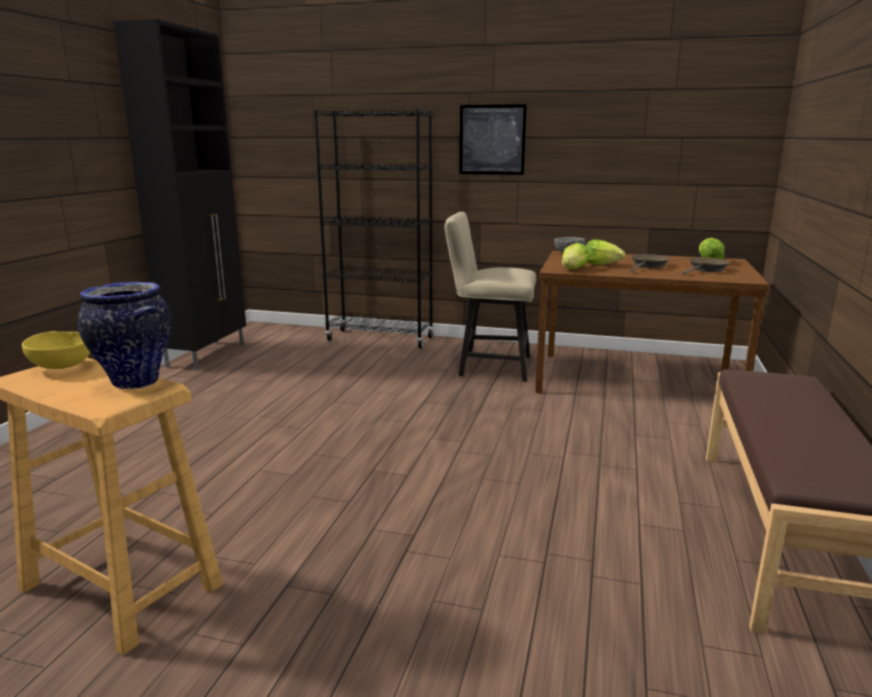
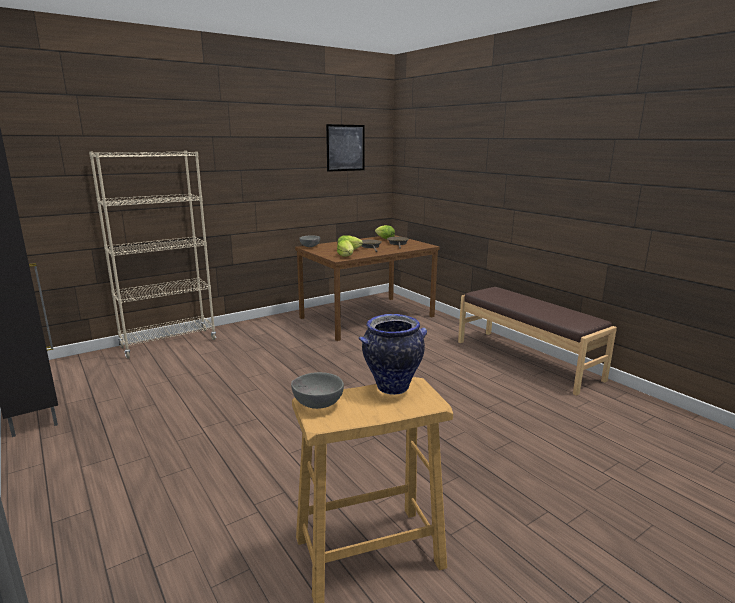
camera: 50 degrees left, 0 degrees up
(63, 366) = (316, 404): yellow bowl -> grey bowl
(380, 339) = (169, 343): black bookcase -> beige bookcase
(488, 366) = (282, 336): beige chair -> none
(492, 140) = (234, 172): picture -> picture (345, 148)

